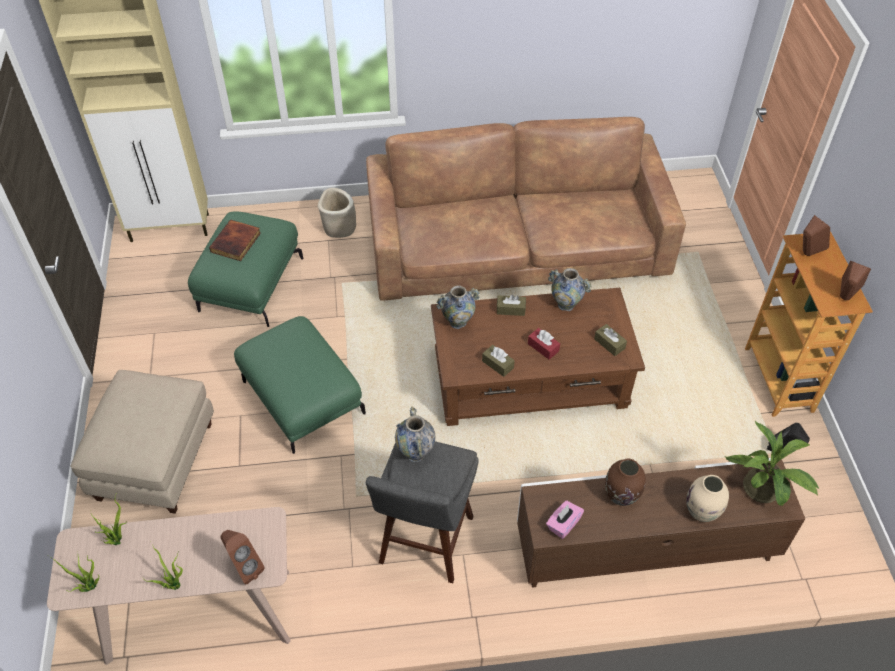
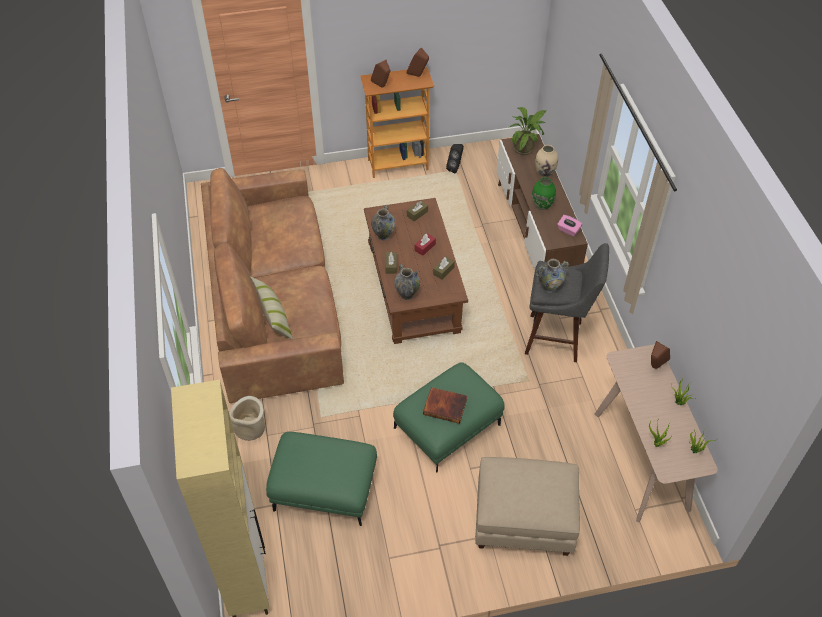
camera: 95 degrees left, 0 degrees up
(236, 243) = (319, 465): book -> book (445, 406)
(447, 210) = (273, 317): none -> pillow
(621, 495) = (541, 205): brown vase -> green vase

